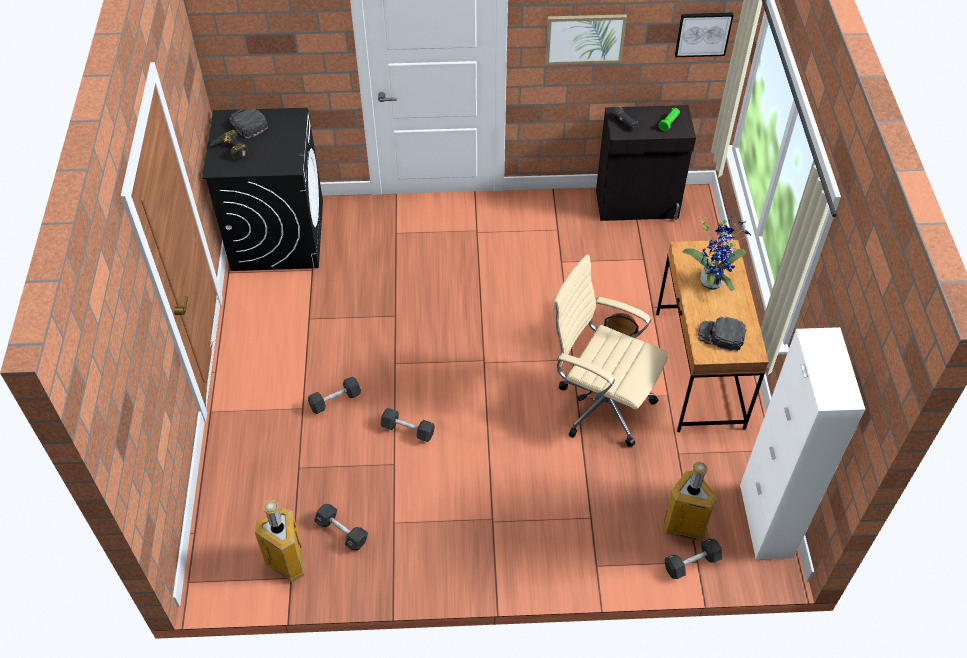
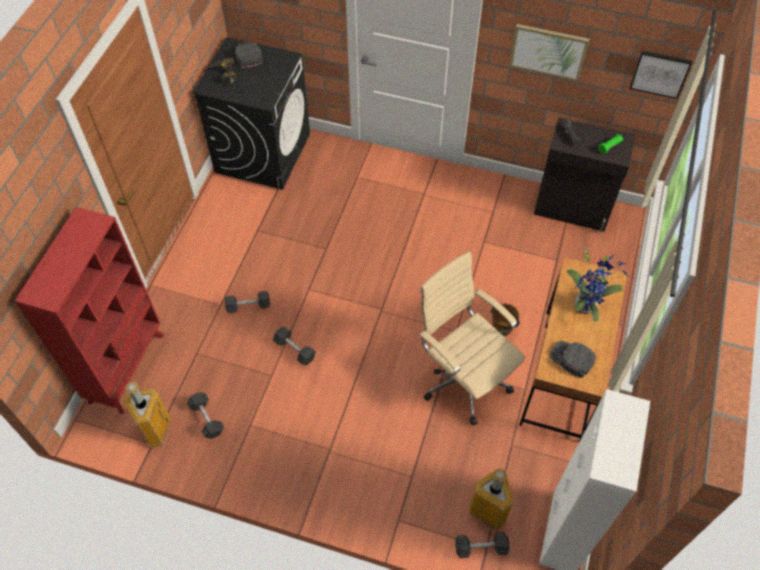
camera: 20 degrees right, 5 degrees up
(224, 507) = (127, 367): none -> red bookcase

